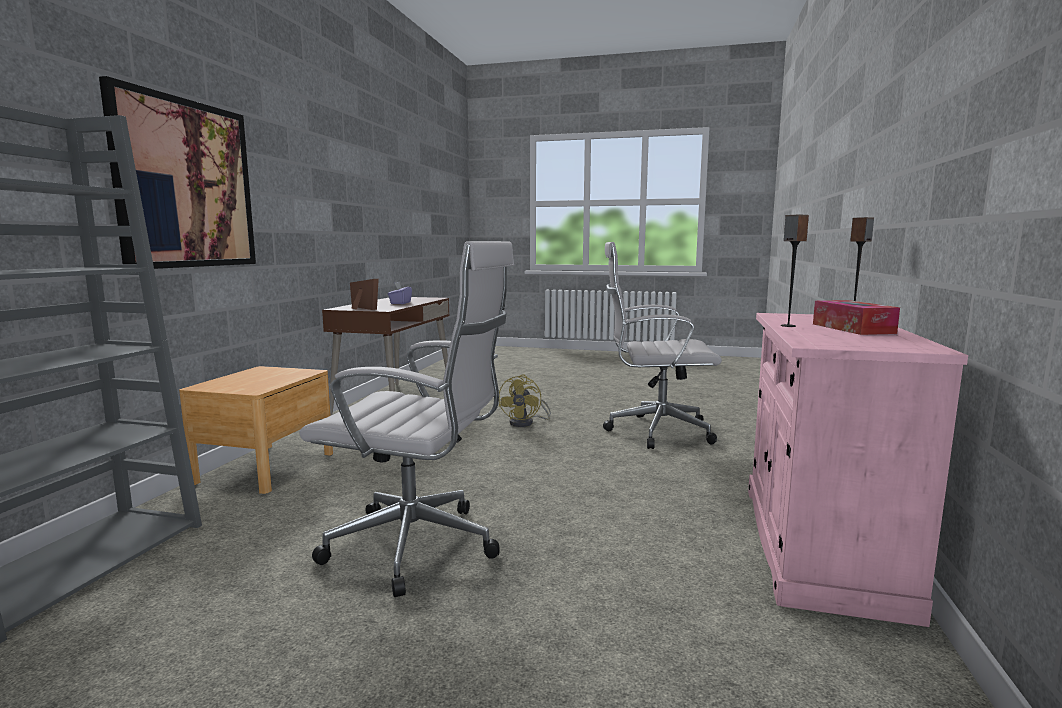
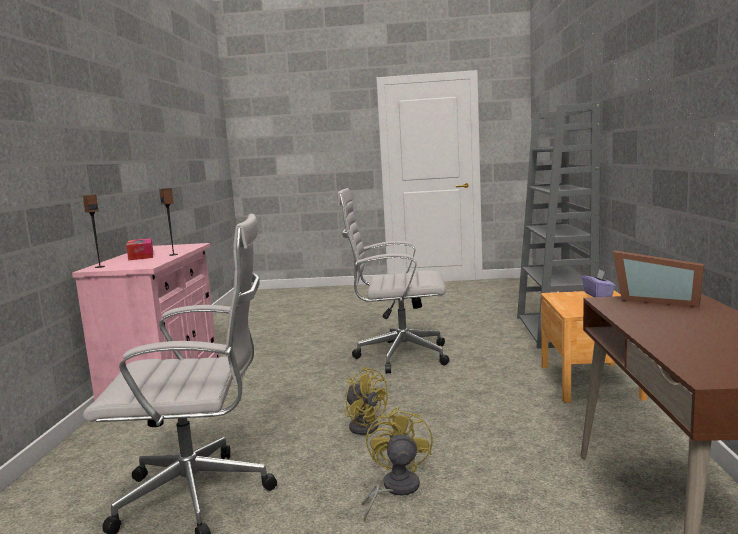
camera: 170 degrees right, 0 degrees up
(186, 184) = (634, 129): picture -> none
(400, 303) = (675, 329): purple tissue box -> purple tissue box (598, 295)
(528, 457) = (364, 425): none -> yellow fan

